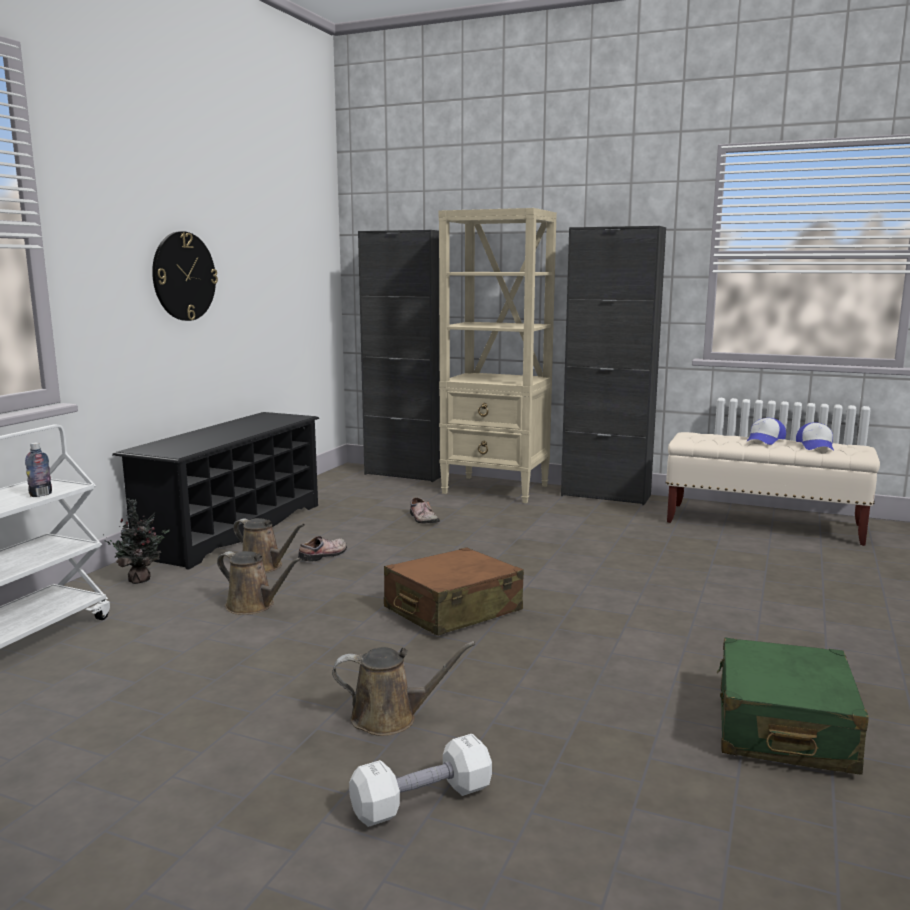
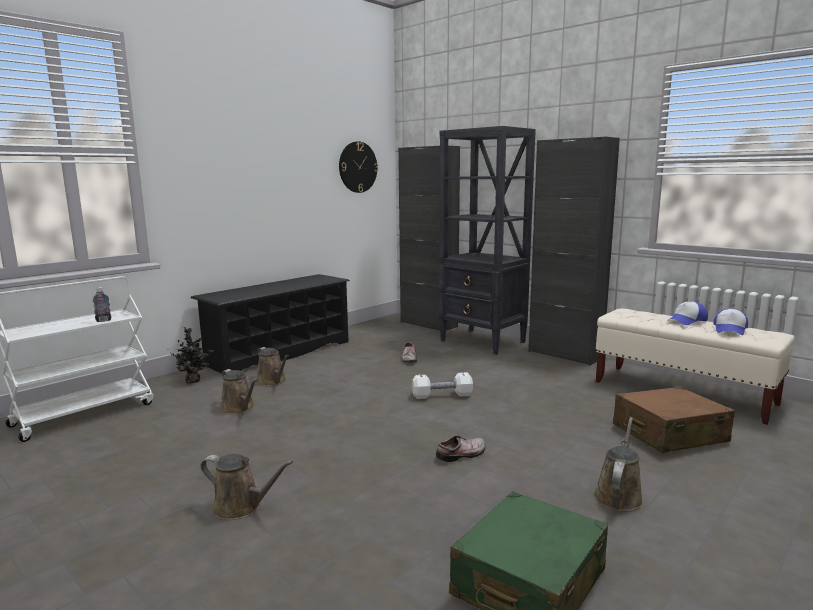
camera: 20 degrees right, 0 degrees up
(184, 276) = (253, 181): wall clock -> wall clock (357, 167)
(325, 555) = (317, 378): shoe -> shoe (462, 455)
(422, 801) = (197, 577): white dumbbell -> white dumbbell (442, 395)
(452, 610) = (362, 431): brown suitcase -> brown suitcase (669, 434)
(496, 489) = (483, 342): beige bookcase -> black bookcase
(791, 632) = (618, 495): none -> brown watering can

